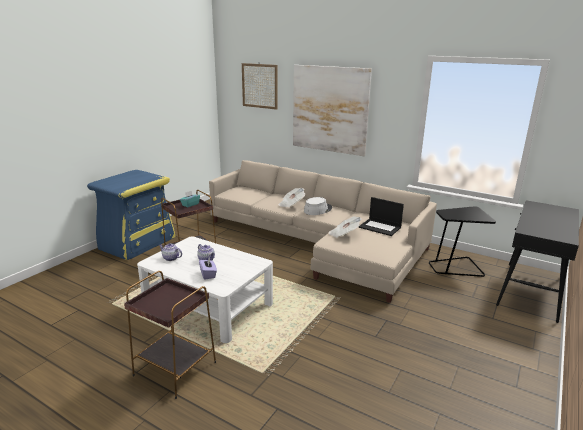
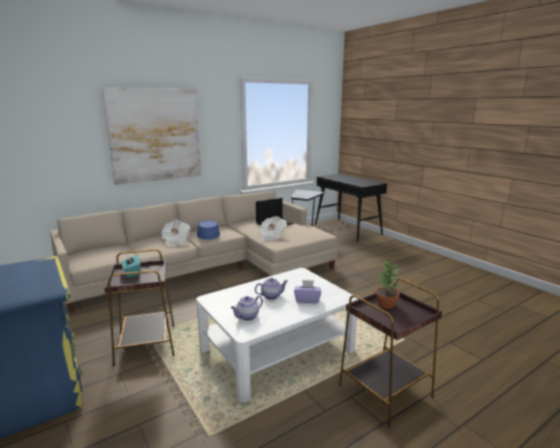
camera: 65 degrees left, 5 degrees down
(180, 297) = (386, 304): none -> potted plant
(259, 85) = (45, 116): picture -> none
(317, 210) = (207, 234): grey hat -> blue hat

